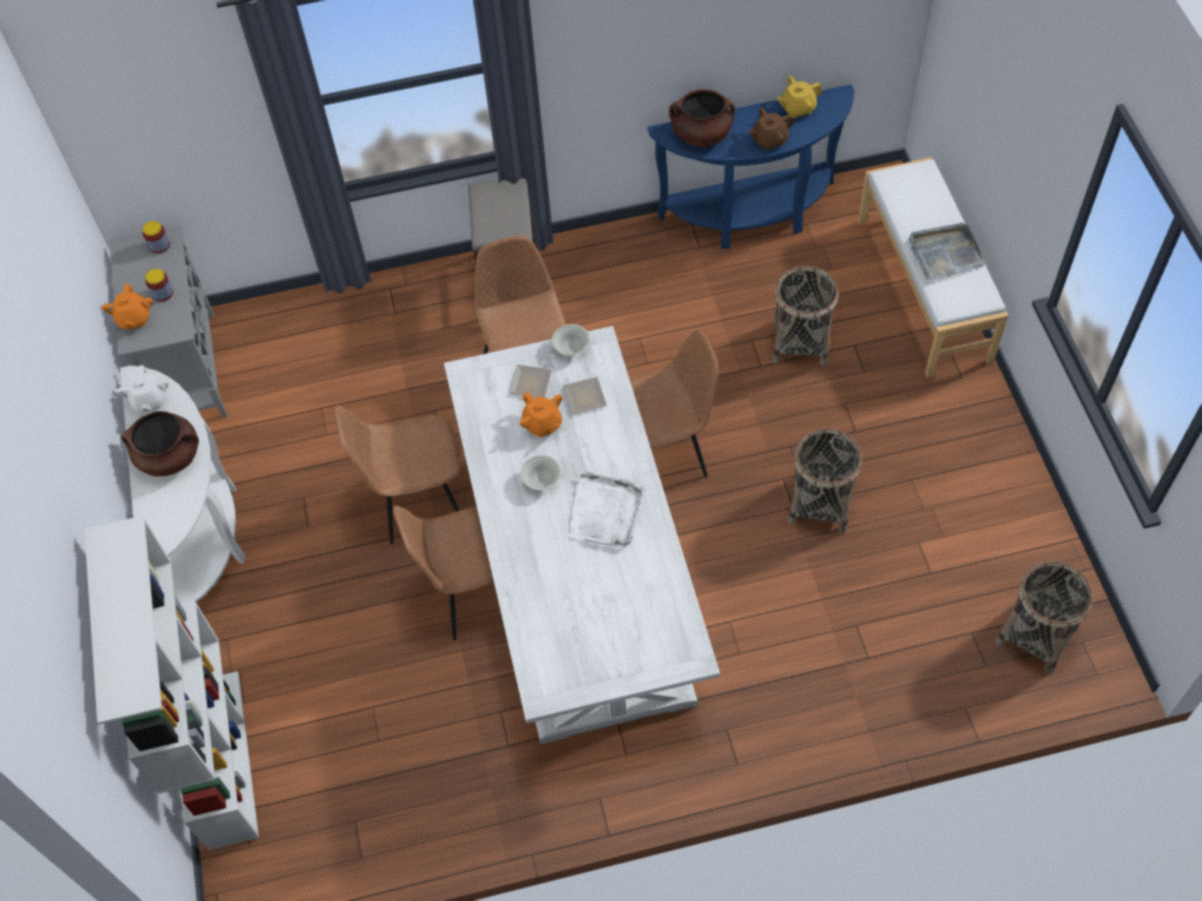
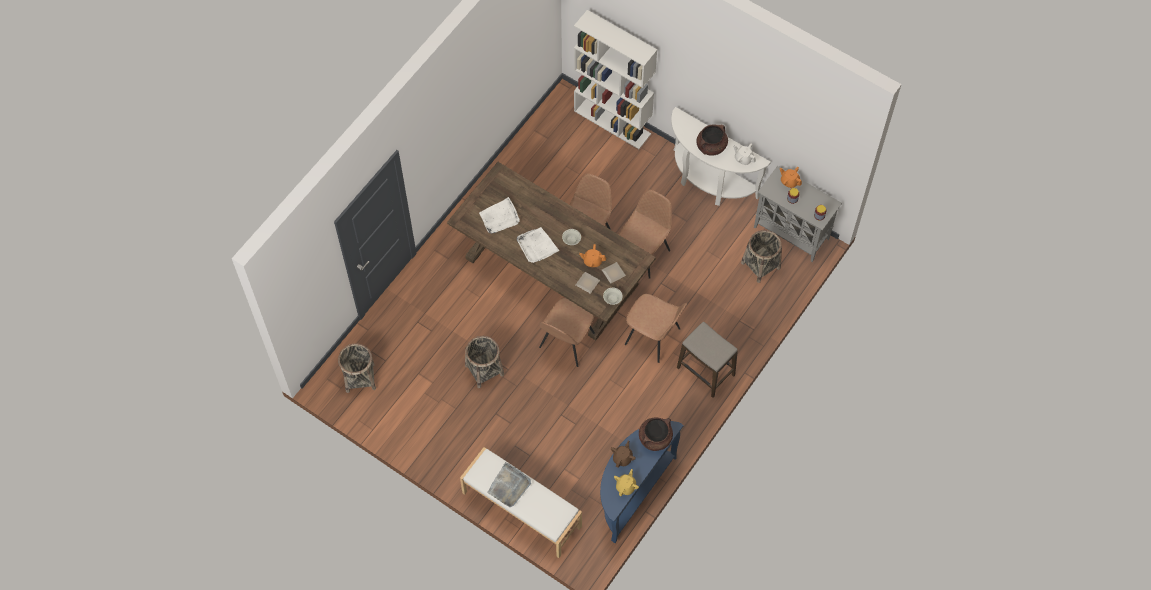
camera: 135 degrees right, 5 degrees up
(578, 575) = (552, 271): white dining table -> brown dining table
(620, 608) = (500, 217): none -> white tray
(800, 342) = (553, 439): basket -> basket (760, 265)

